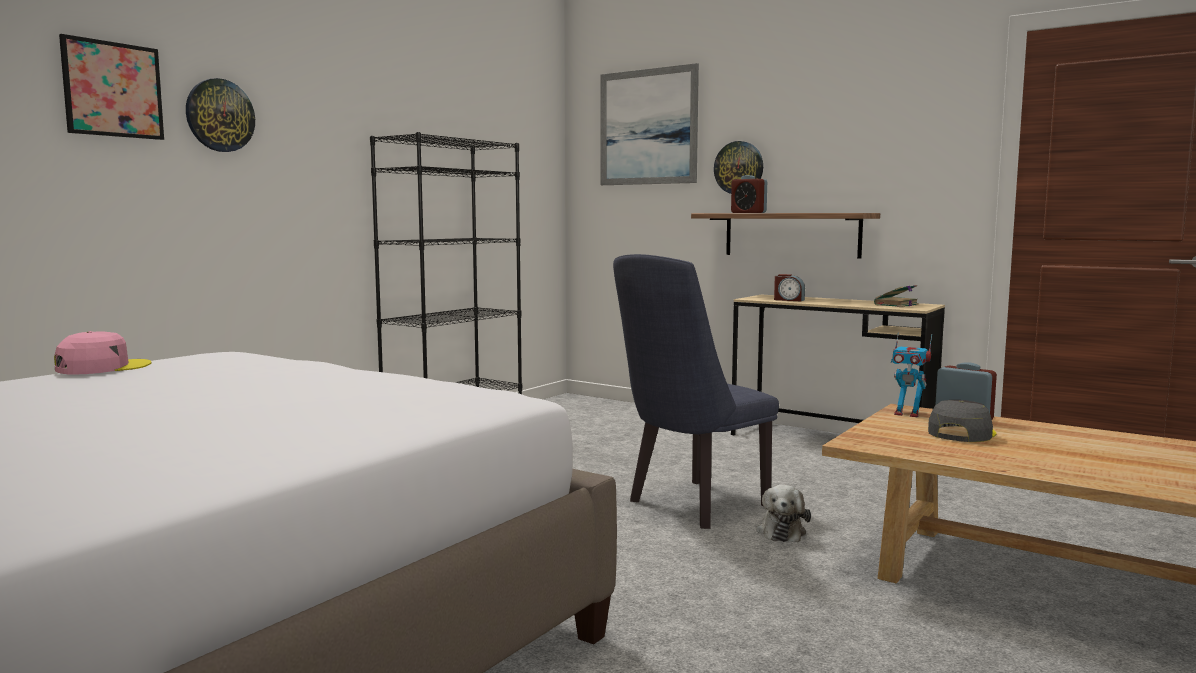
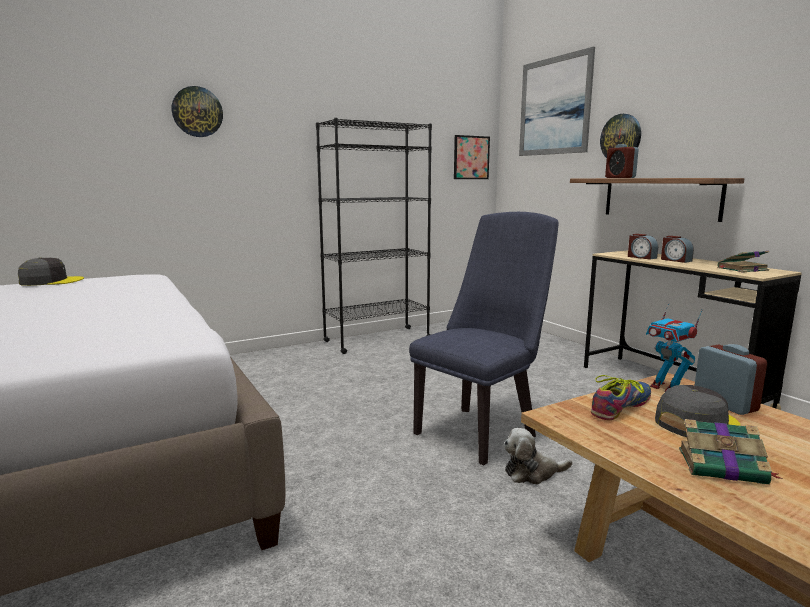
camera: 25 degrees right, 5 degrees up
(103, 368) = (51, 281): pink cap -> grey cap
(113, 89) = (118, 97): picture -> picture (471, 157)
(691, 506) = (480, 430): blue chair -> blue chair turned 150 degrees clockwise
(781, 531) = (532, 473): plush toy -> plush toy turned 45 degrees clockwise
(825, 301) = (675, 260): none -> alarm clock
(892, 430) = (620, 406): none -> shoe
(1014, 454) = (724, 467): none -> book

